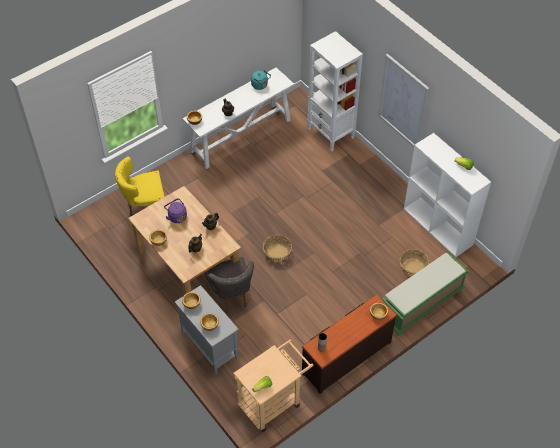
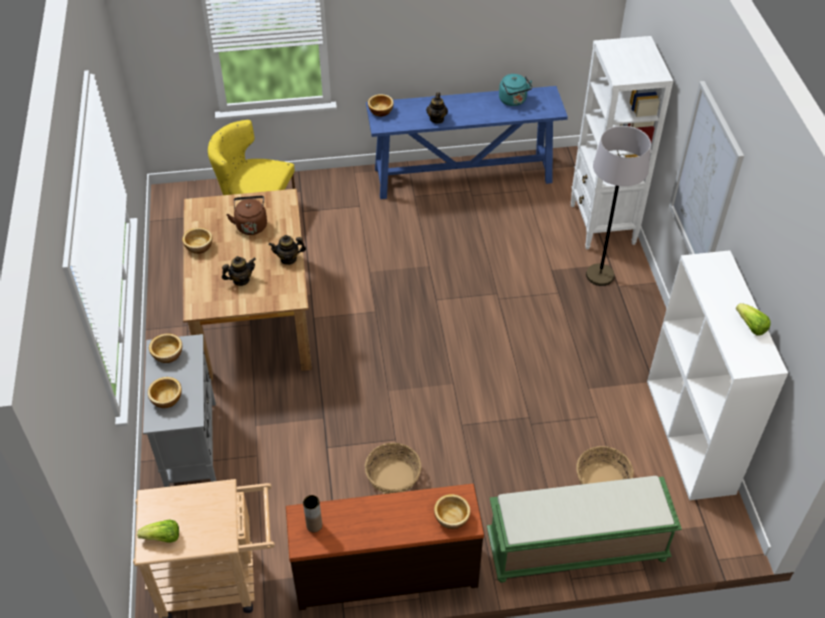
camera: 30 degrees right, 5 degrees down
(176, 216) = (251, 225): purple kettle -> brown kettle
(231, 297) = (278, 389): grey chair -> none
(241, 135) = (464, 175): white console table -> blue console table
(277, 252) = (396, 357): basket -> basket (393, 477)
(347, 163) = (600, 275): none -> grey floor lamp

